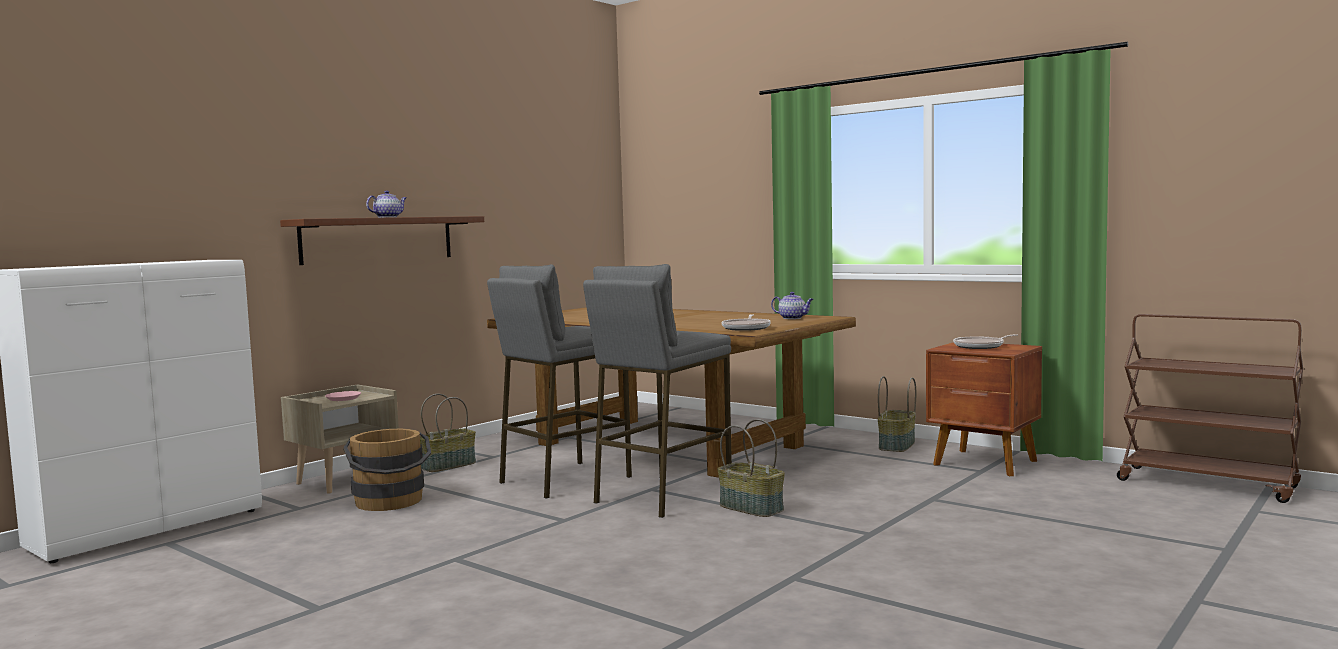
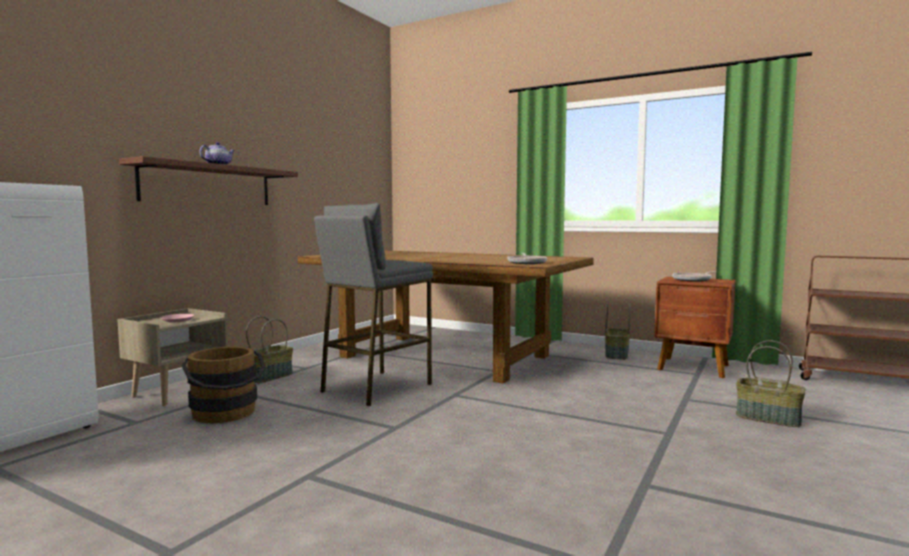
camera: 10 degrees left, 0 degrees up
(662, 496) = (467, 401): grey stool -> none
(752, 508) = (551, 411): basket -> basket (769, 418)
(793, 318) = (548, 257): teapot -> none

